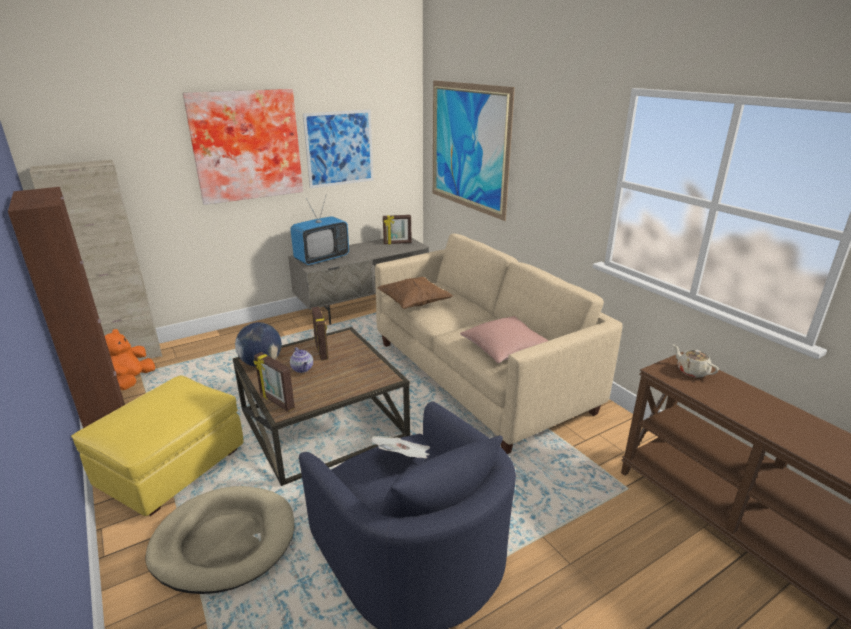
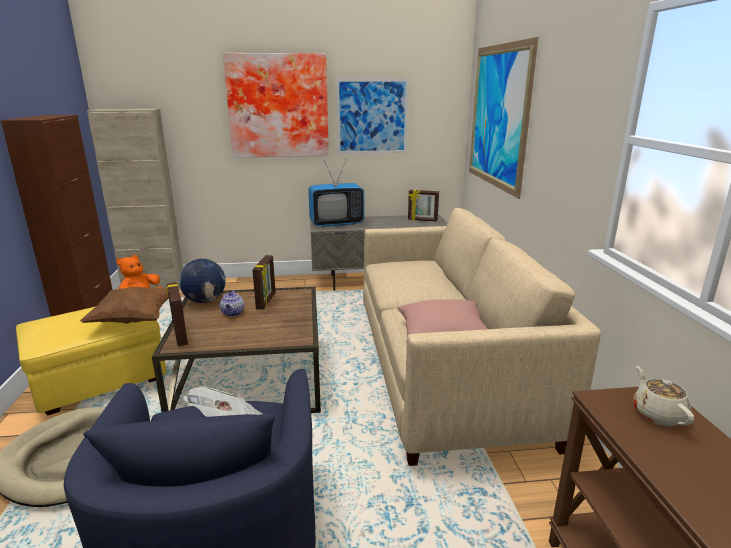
camera: 25 degrees right, 5 degrees down
(414, 304) = (387, 274): brown pillow -> brown pillow (134, 319)

